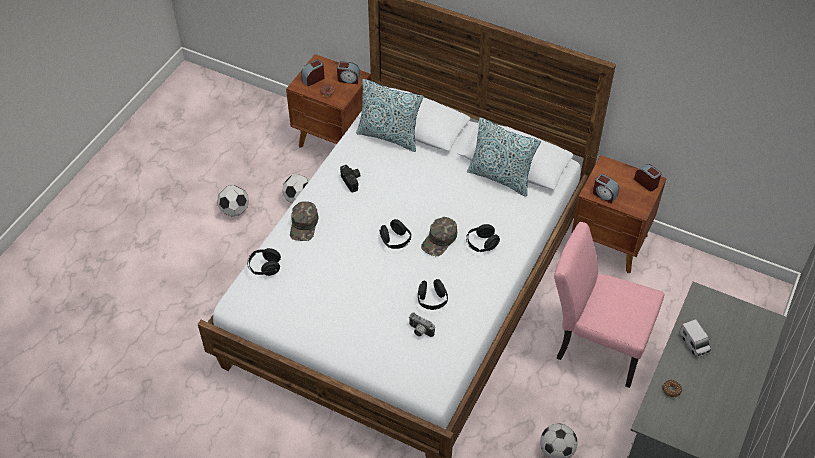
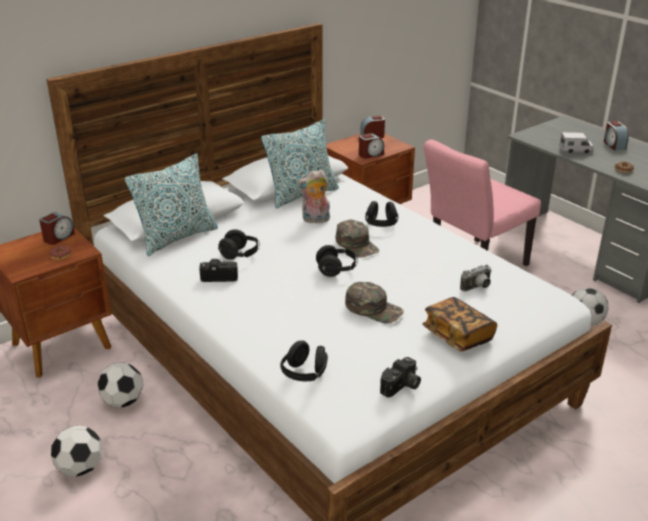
camera: 65 degrees left, 20 degrees down
(277, 320) = (401, 386): none -> camera
(304, 225) = (256, 326): green cap -> green cap (374, 308)
(313, 79) = (24, 259): alarm clock -> alarm clock (614, 145)
(349, 335) = (457, 336): none -> book
(432, 300) = (438, 270): black headphones -> black headphones (240, 255)
(463, 202) = (315, 220): none -> plush toy

